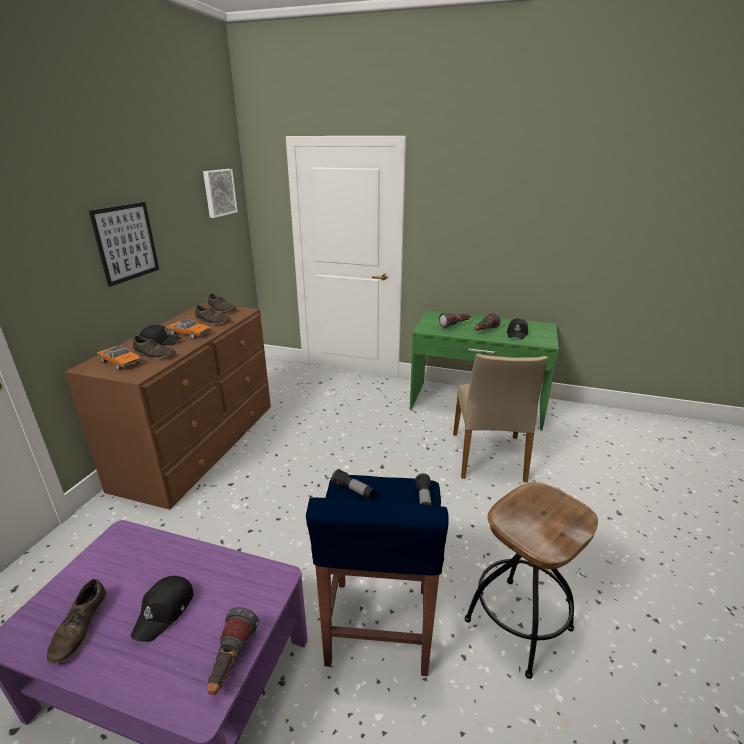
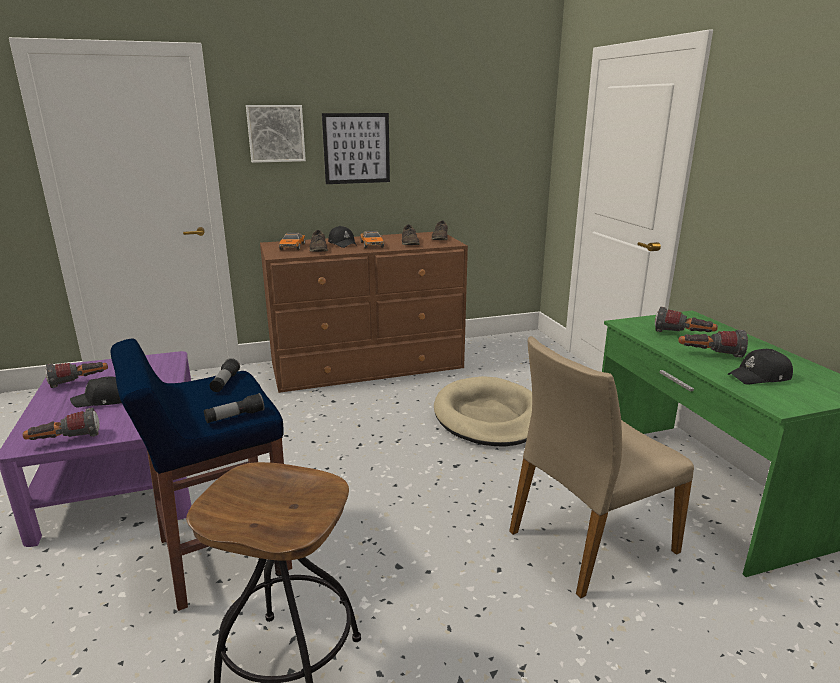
camera: 55 degrees right, 5 degrees down
(79, 627) = (80, 382): brown shoe -> flashlight
(219, 192) = (503, 116): picture -> picture (276, 133)
(343, 428) = (489, 416): none -> beige dog bed

